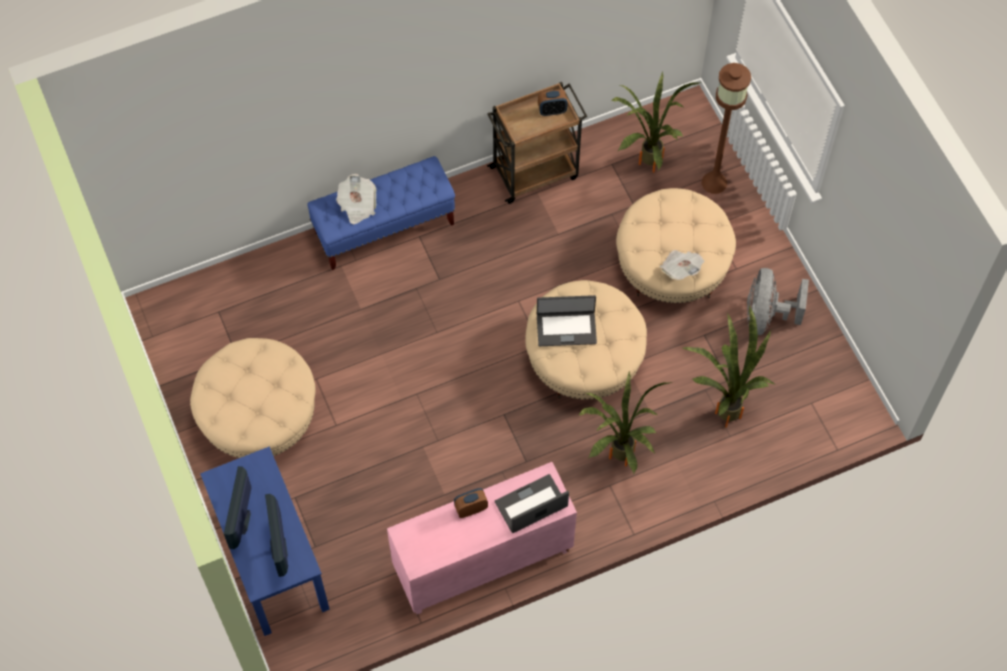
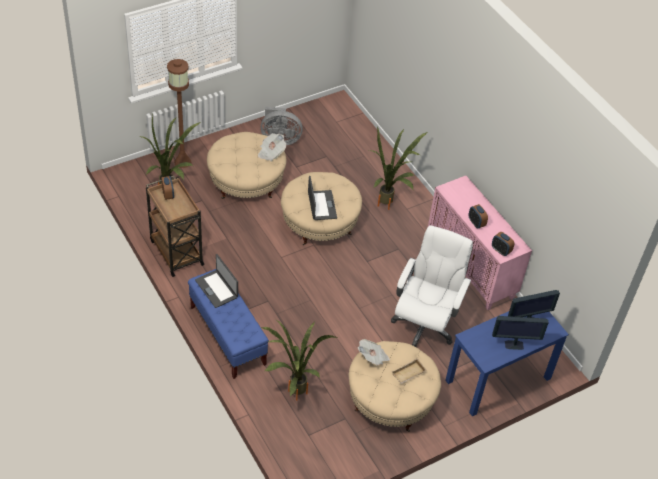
camera: 100 degrees left, 15 degrees down
(248, 406) = (408, 374): none -> beige tray
(357, 205) = (235, 321): newspaper -> newspaper (373, 357)
(380, 477) = (424, 324): none -> white office chair
(412, 534) = (501, 250): none -> alarm clock
(531, 505) = (466, 195): laptop -> laptop (217, 288)
(725, 408) = (345, 158): potted plant -> potted plant (292, 394)

